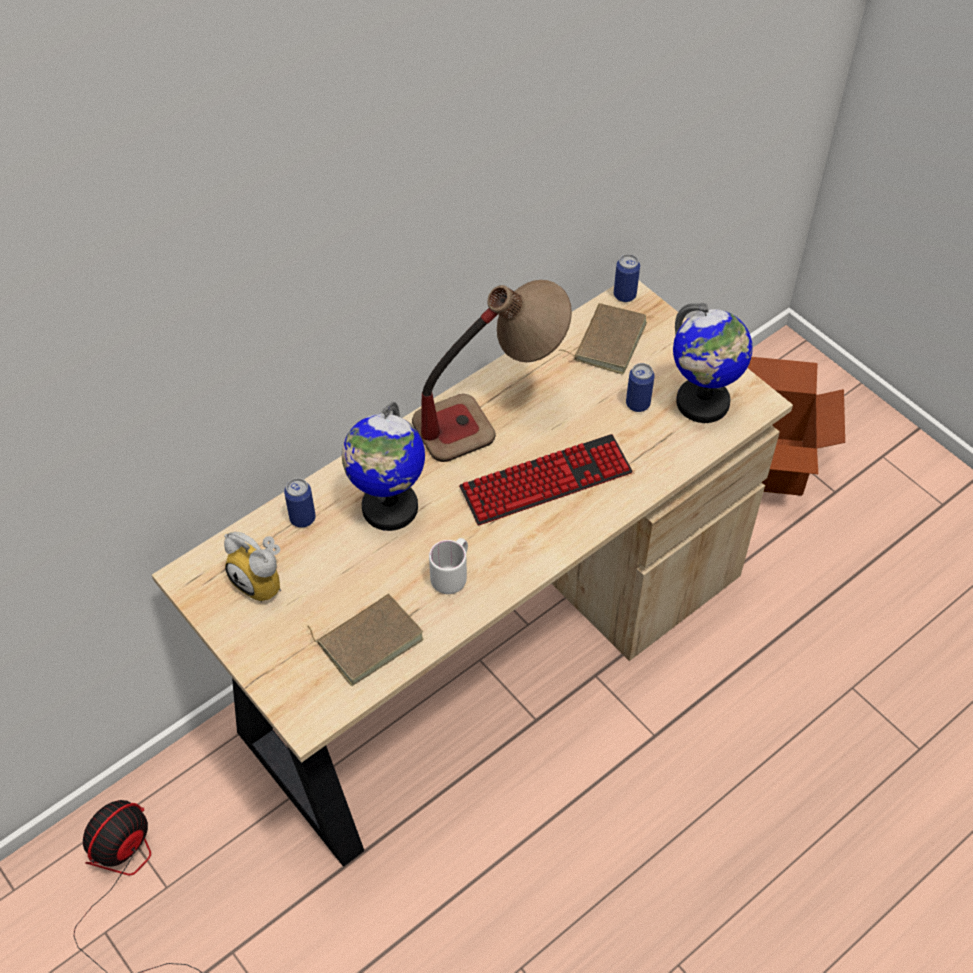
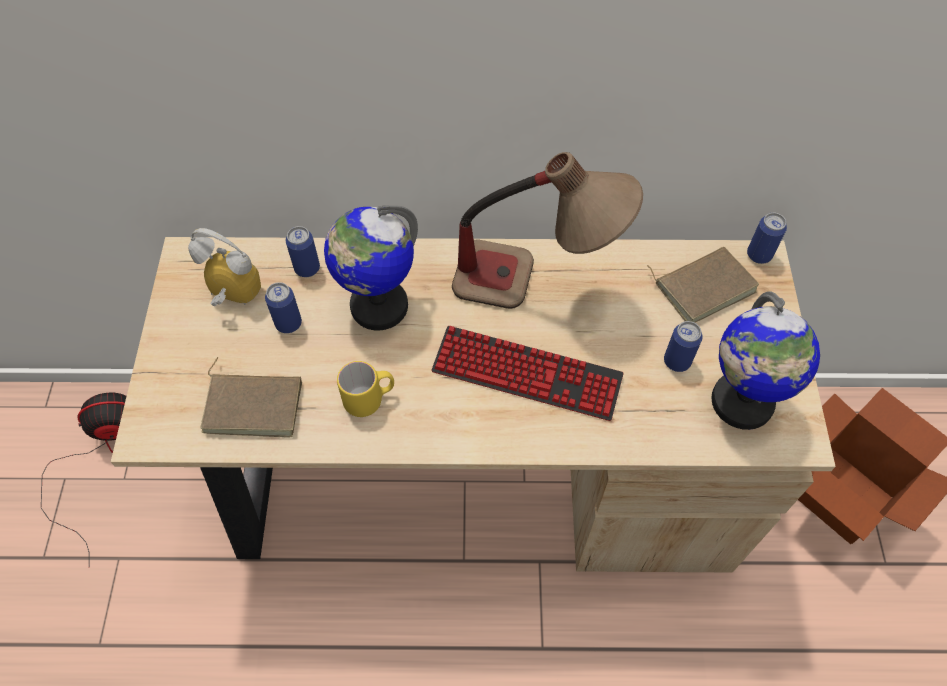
camera: 40 degrees right, 5 degrees up
(264, 581) = (231, 298): alarm clock -> alarm clock turned 120 degrees clockwise
(332, 567) = (288, 323): none -> can
(452, 575) = (370, 399): white mug -> yellow mug

